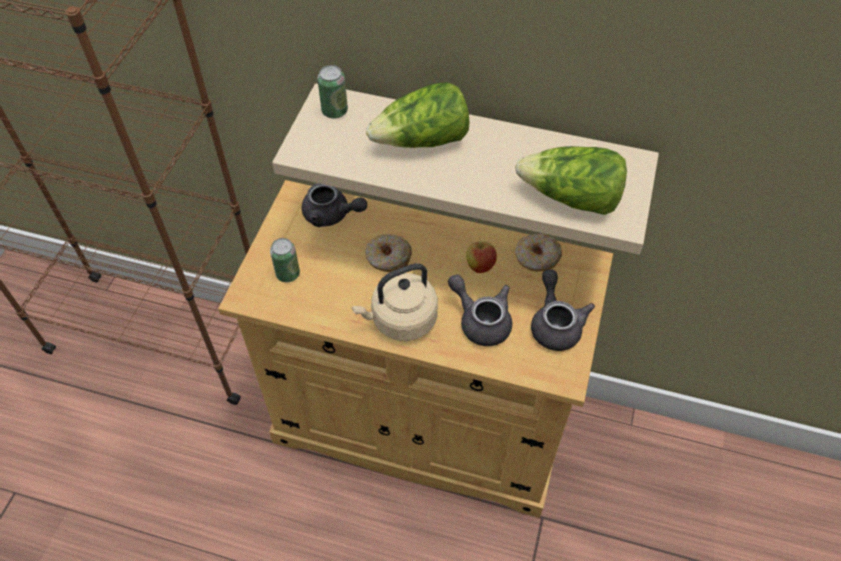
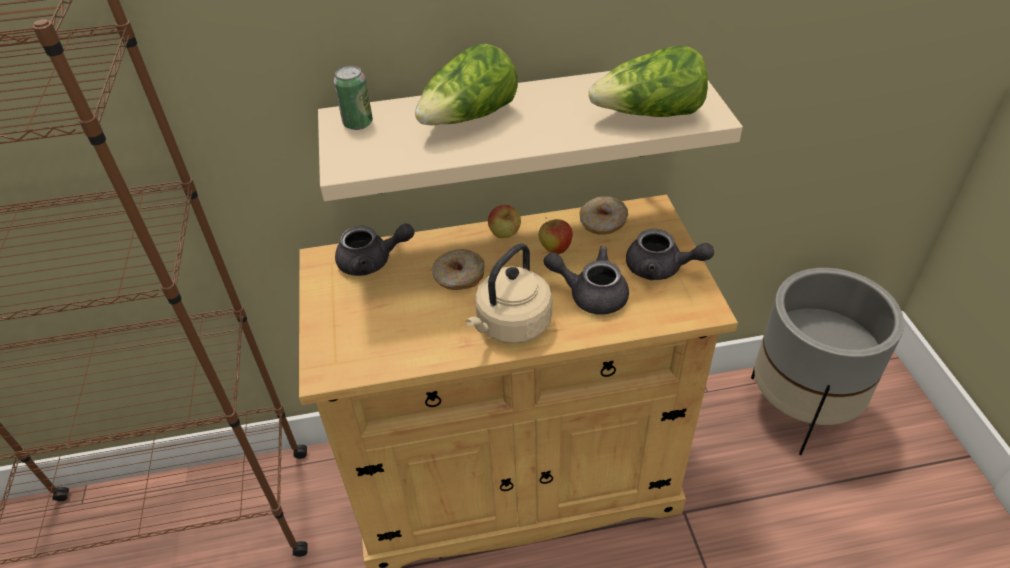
camera: 25 degrees left, 10 degrees down
(288, 274) = (360, 332): can -> none
(448, 235) = (505, 235): none -> apple
(555, 324) = (661, 269): grey teapot -> grey teapot turned 150 degrees clockwise
(707, 480) = (800, 408): none -> grey planter

